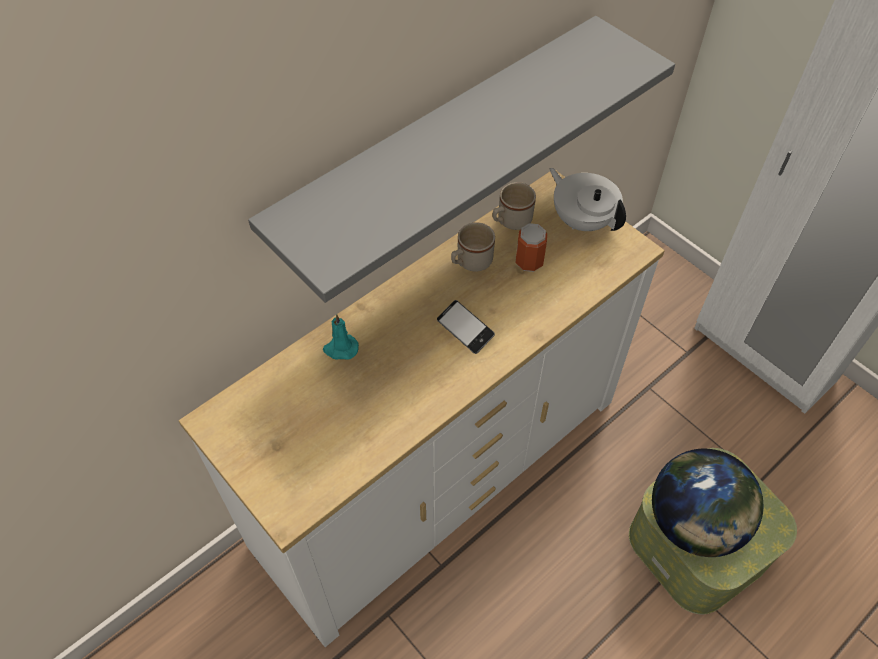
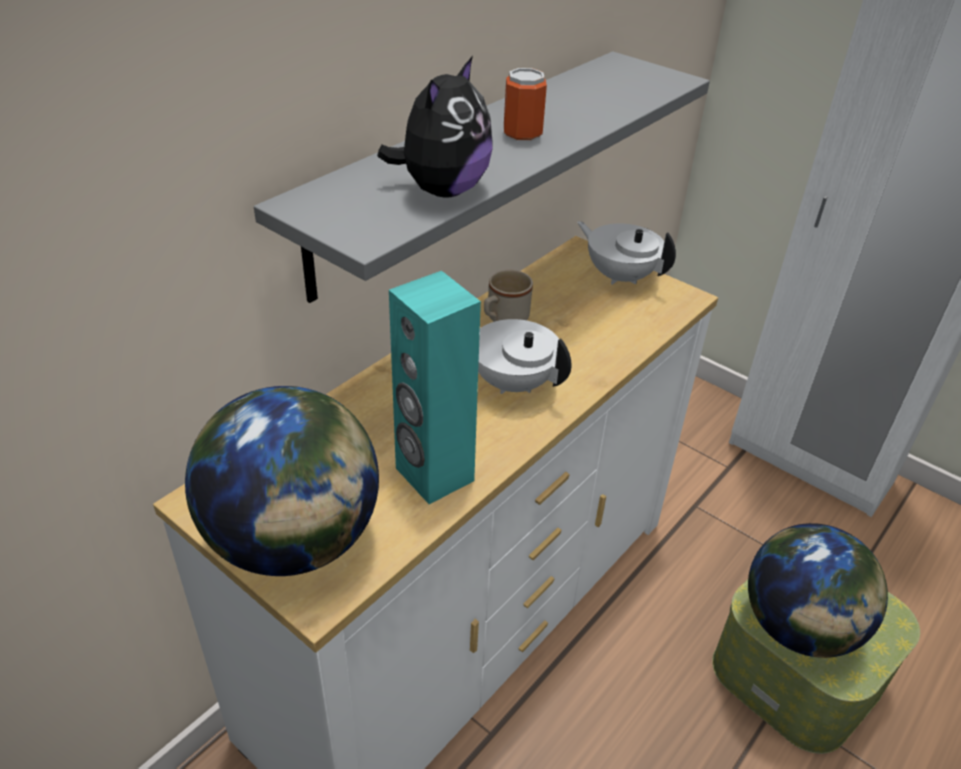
camera: 10 degrees left, 15 degrees down
(276, 464) = (295, 541): none -> globe
(340, 349) = (362, 411): turquoise candle -> none
(386, 415) = (433, 475): none -> turquoise speaker
(399, 209) = (442, 190): none -> plush toy
(465, 330) = (512, 382): phone -> white teapot
(510, 221) = (540, 281): beige mug -> none
(529, 262) = (571, 315): can -> can (522, 134)

